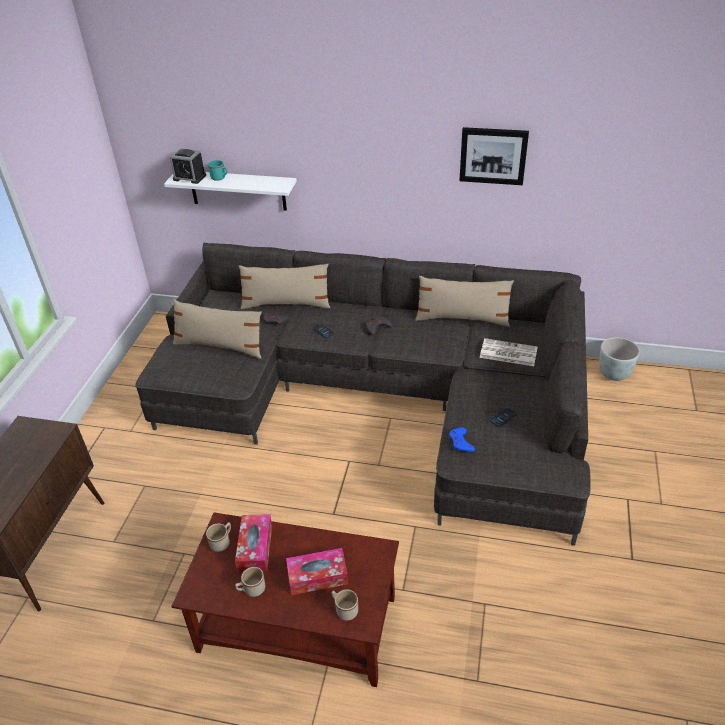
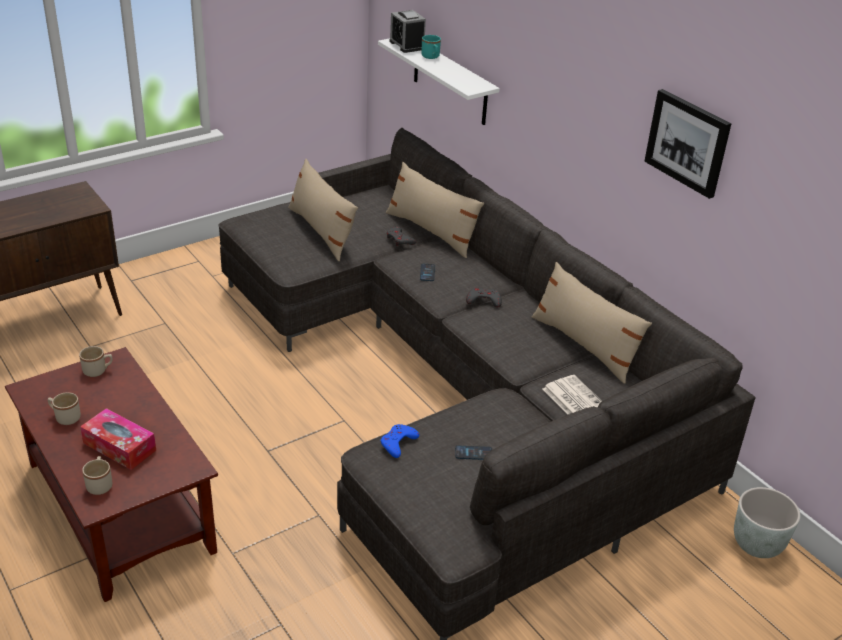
camera: 40 degrees right, 5 degrees down
(255, 548) = (111, 392): tissue box -> none

